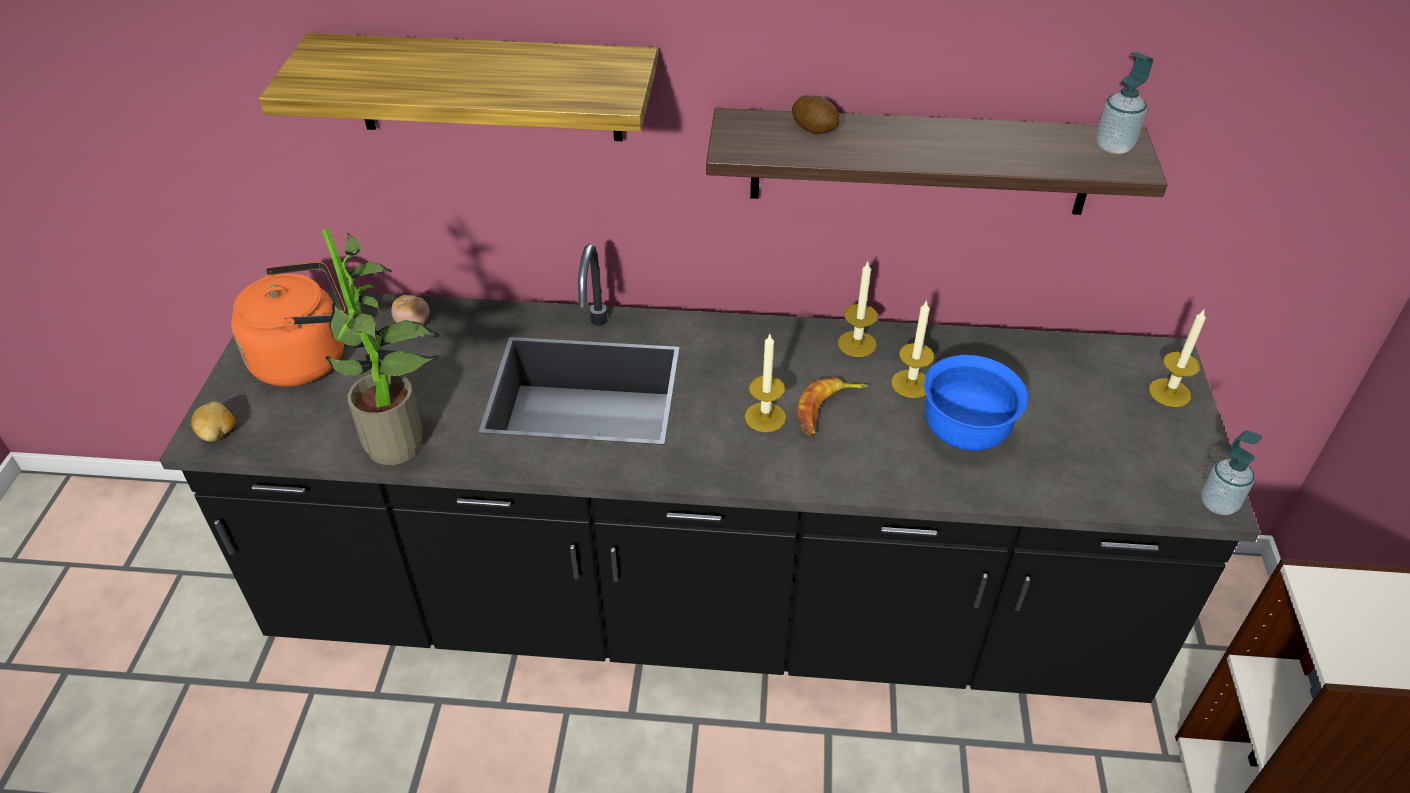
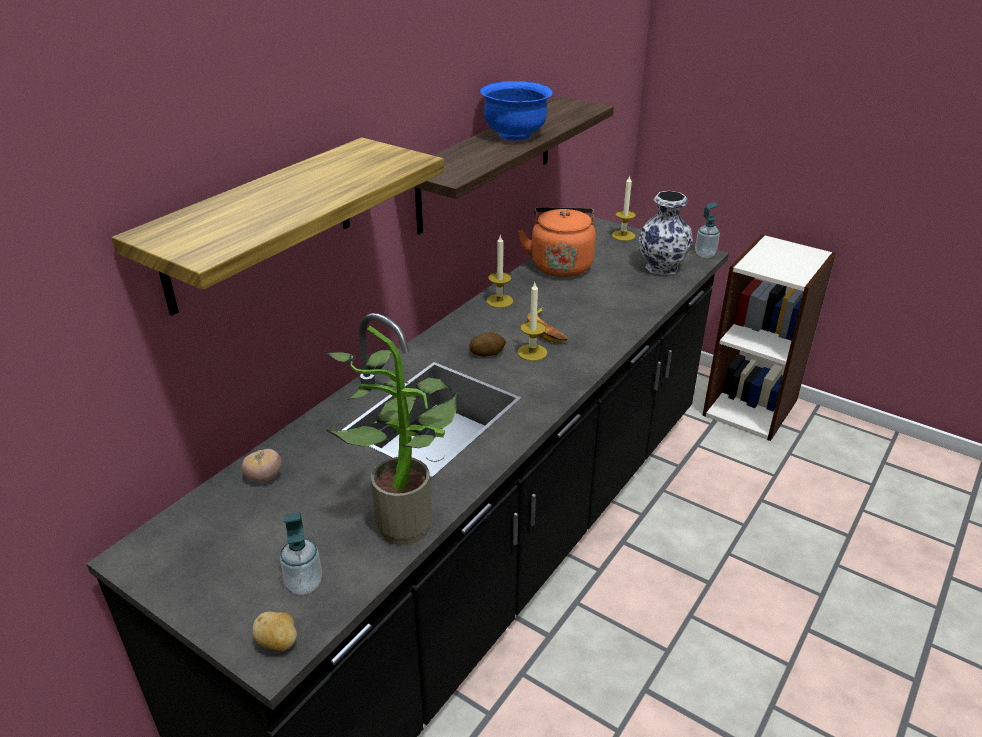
camera: 60 degrees left, 10 degrees down
(306, 358) = (235, 555): orange kettle -> orange kettle (560, 265)
(815, 128) = (461, 154): potato -> potato (487, 353)
(911, 384) = (550, 297): candle -> none
(964, 434) = (604, 296): blue bowl -> blue bowl (515, 135)
(1113, 146) = (570, 105): soap dispenser -> soap dispenser (304, 584)
(1116, 467) = (662, 267): none -> vase

